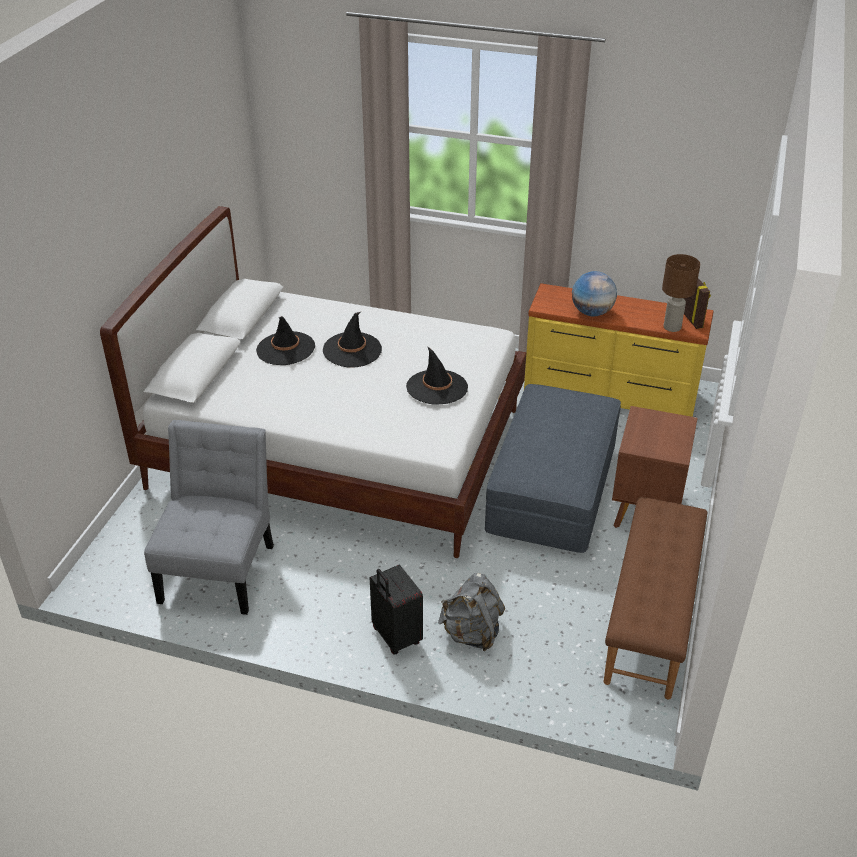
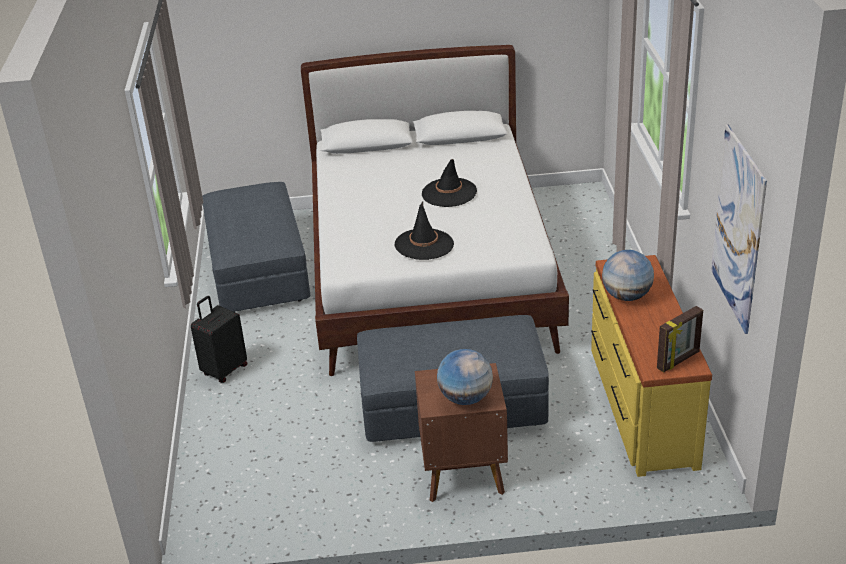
camera: 70 degrees right, 5 degrees down
(219, 568) = (258, 270): grey chair -> grey ottoman
(285, 349) = (428, 166): black hat -> none
(471, 633) = (245, 407): grey backpack -> none
(651, 618) = (311, 508): brown bench -> none
(671, 327) = (645, 351): brown table lamp -> none
(673, 434) = (465, 398): none -> globe
(691, 196) = (738, 229): none -> picture

